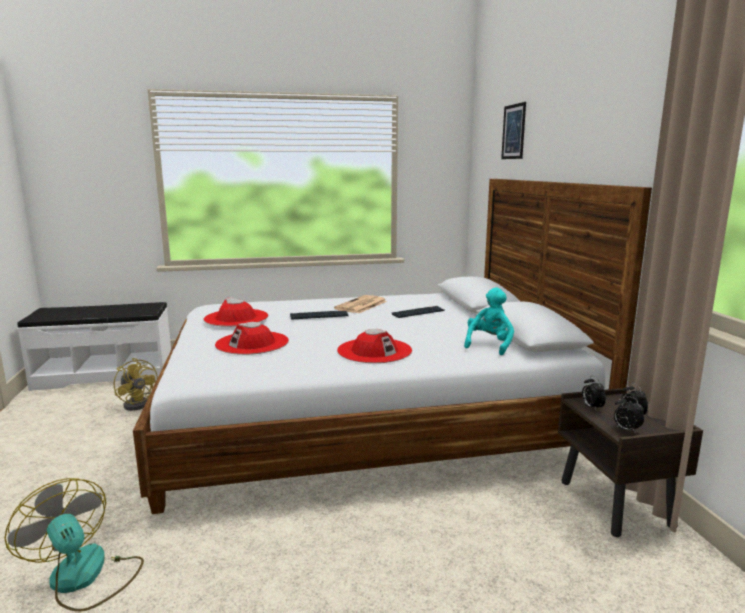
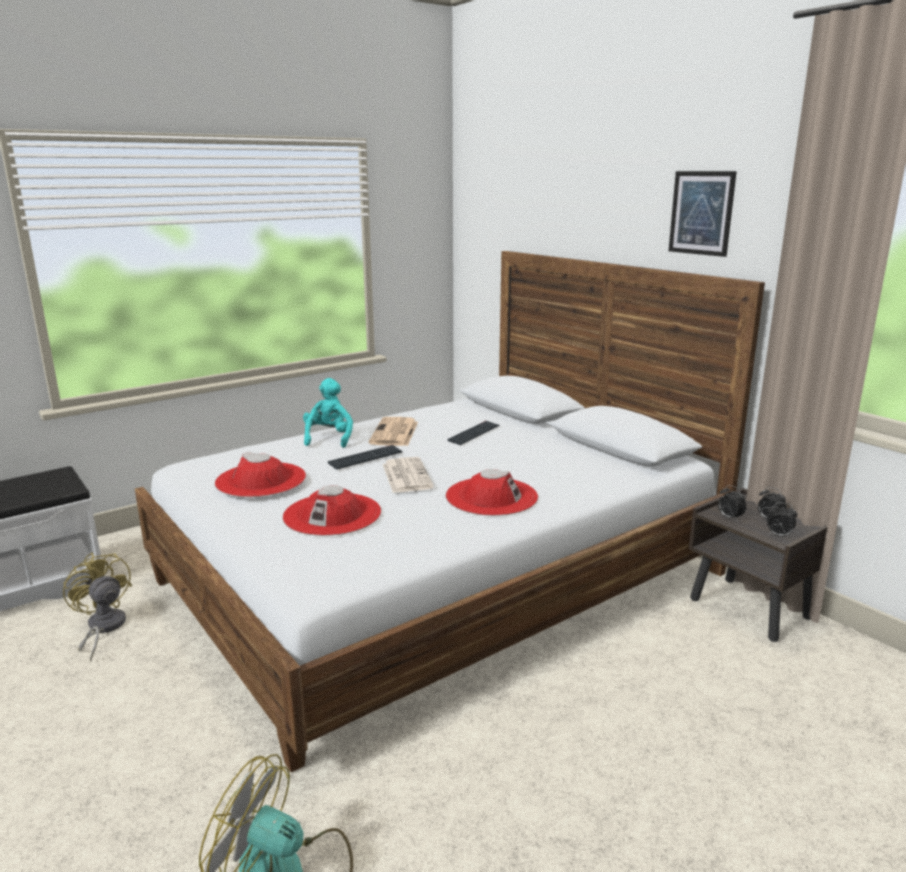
camera: 25 degrees left, 5 degrees up
(139, 403) = (103, 628): yellow fan -> yellow fan turned 150 degrees counterclockwise
(332, 329) = (406, 475): none -> newspaper
(489, 345) = (598, 465): turquoise plush toy -> turquoise plush toy (329, 438)
(513, 131) = (535, 195): picture -> picture (701, 213)

